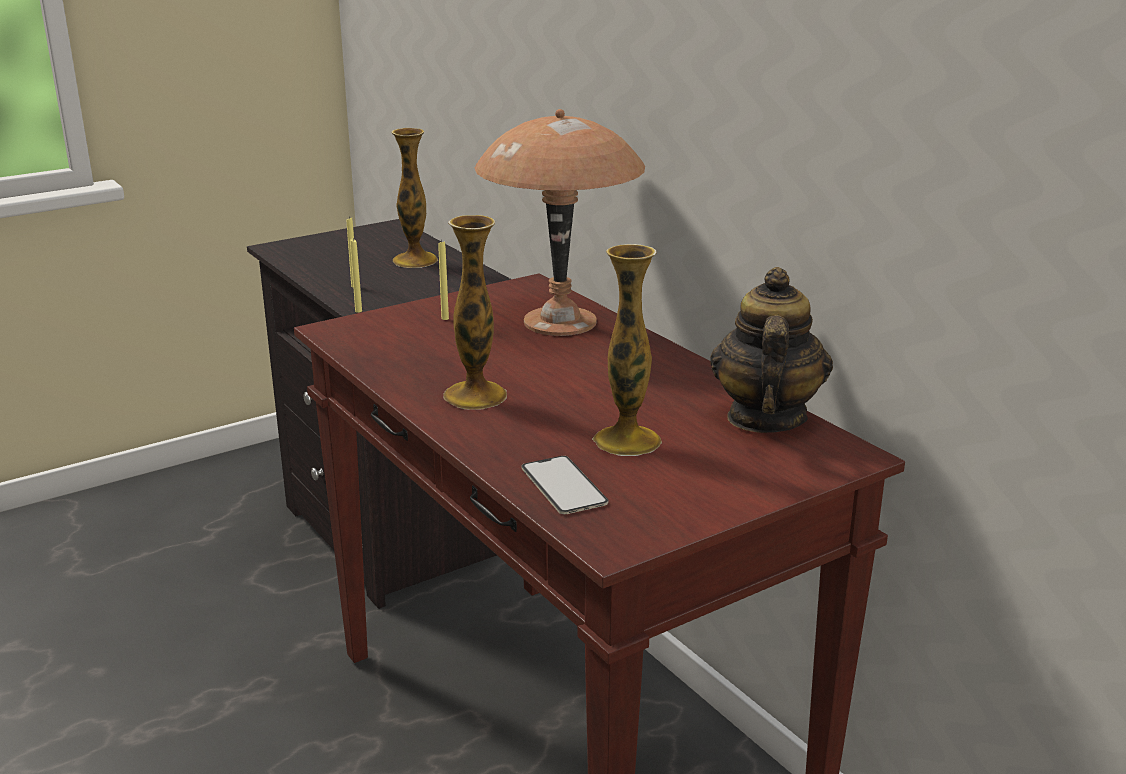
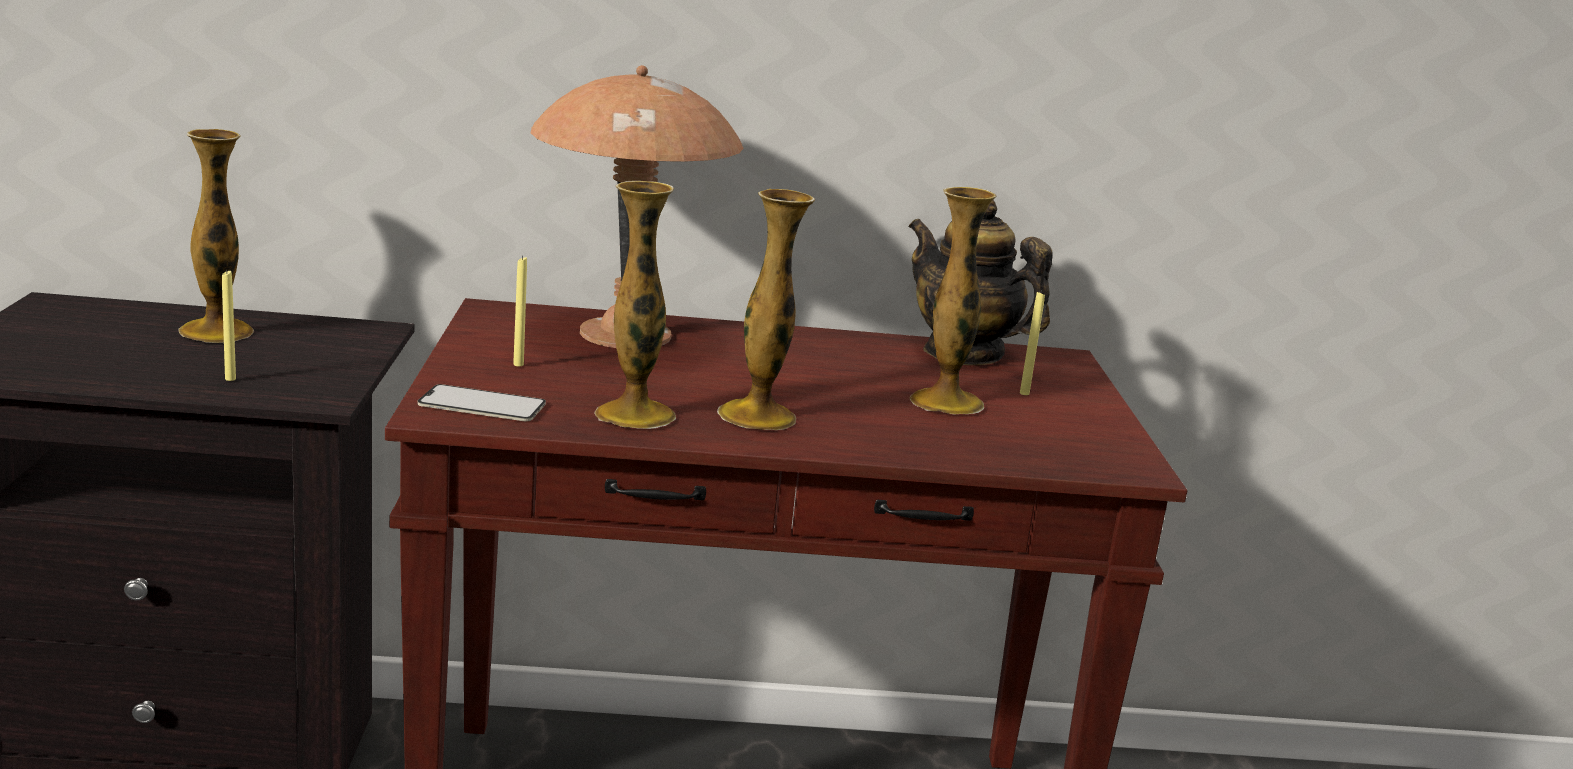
camera: 60 degrees left, 5 degrees down
(358, 311) = (323, 401): yellow candle -> yellow candle (1024, 393)
(414, 367) = (635, 415): none -> vase
(563, 485) = (1008, 448): phone -> phone (482, 404)

